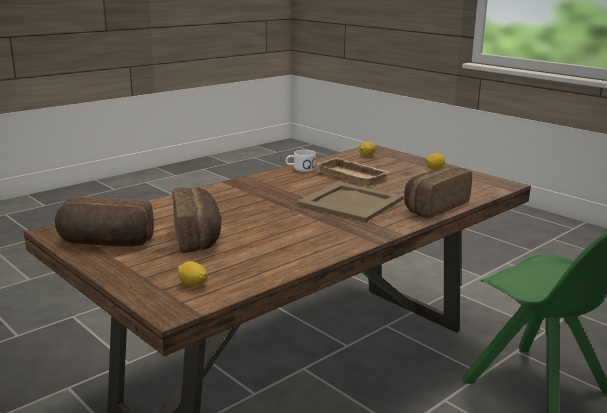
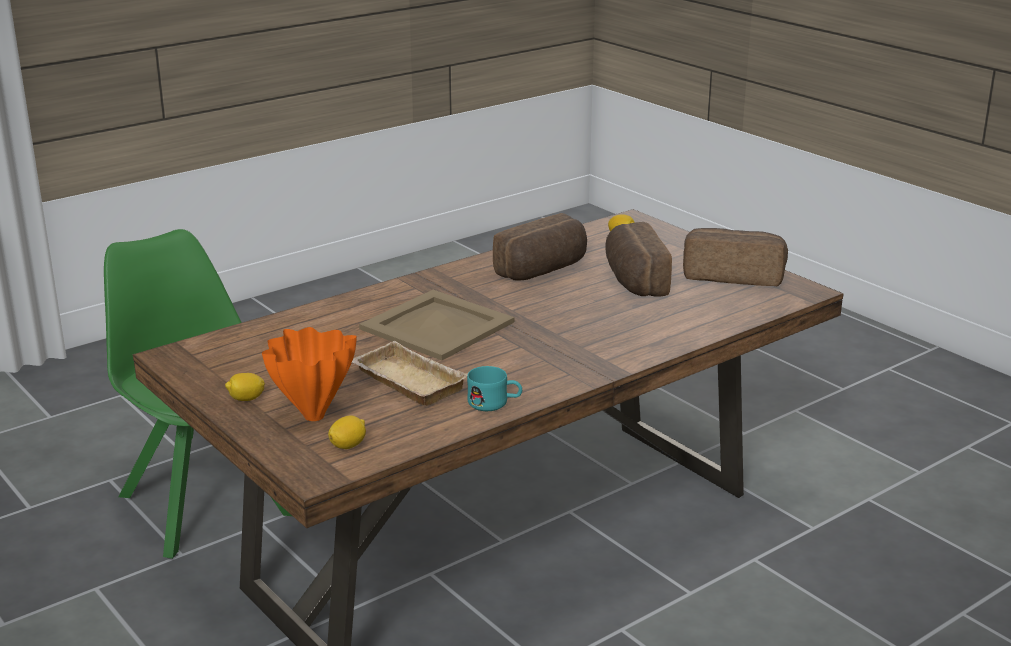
camera: 175 degrees left, 5 degrees up
(300, 169) = (494, 403): white mug -> turquoise mug
(393, 163) = (312, 416): none -> orange vase
(433, 206) = (327, 315): bread -> bread (543, 270)

